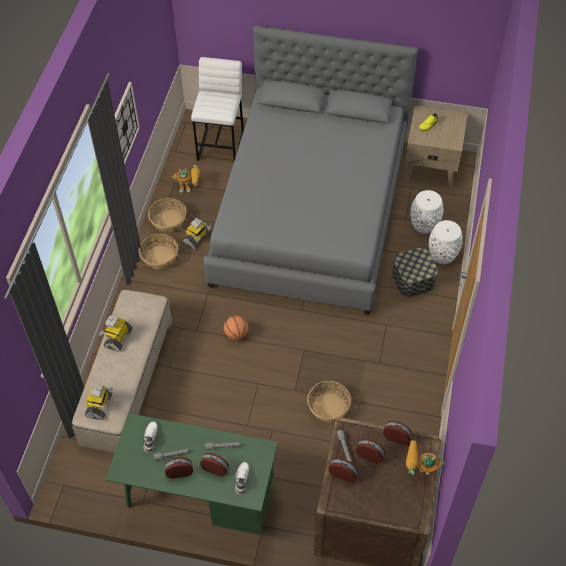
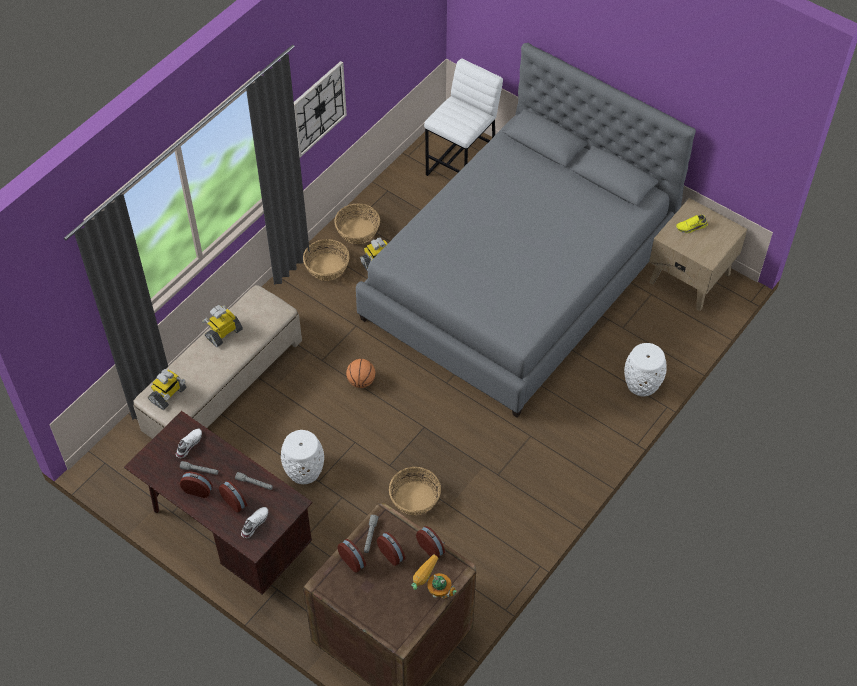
camera: 25 degrees right, 0 degrees up
(189, 188) = (400, 203): toy robot -> none
(199, 498) = (228, 534): green desk -> brown desk
(413, 279) = (590, 398): storage box -> none
(424, 224) = (641, 341): white stool -> white stool (304, 470)

